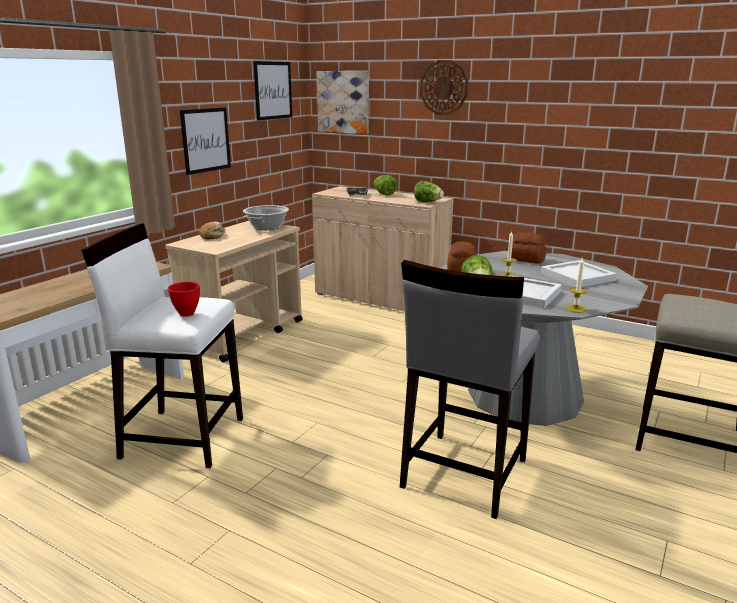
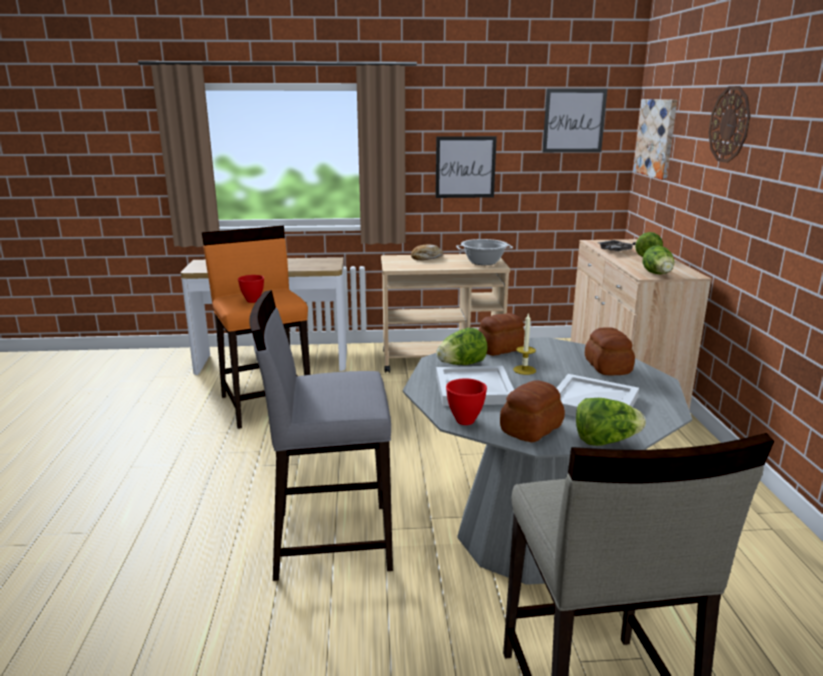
camera: 55 degrees right, 0 degrees up
(182, 437) = (266, 403): white stool -> orange stool
(575, 309) = (465, 421): candle -> red bowl
(601, 297) = (532, 428): none -> bread
(631, 288) = (605, 441): none -> lettuce

